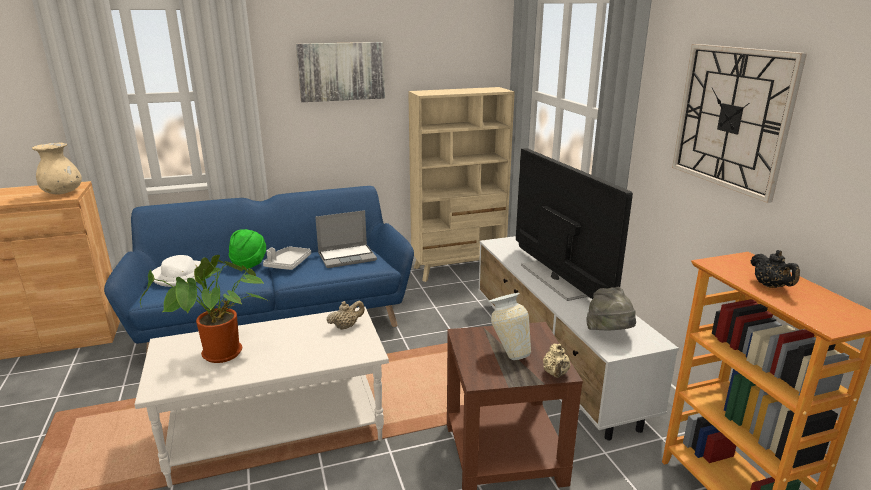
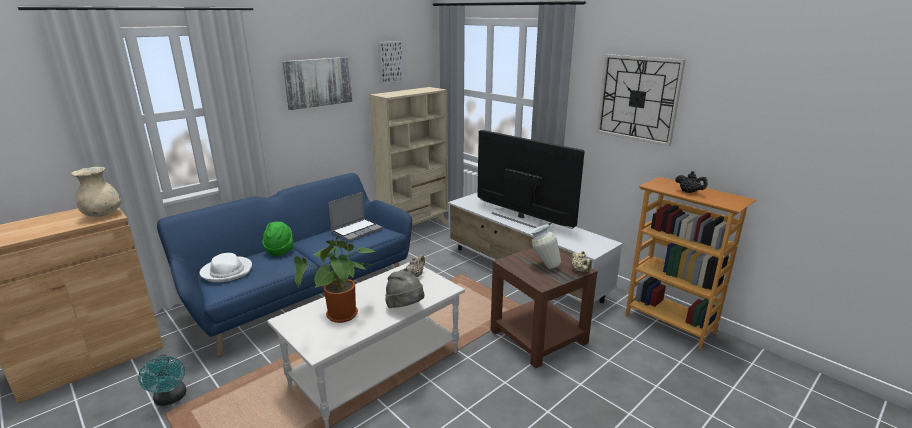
camera: 25 degrees left, 0 degrees up
(73, 399) = (171, 399): none -> turquoise fan
(288, 264) = (313, 244): grey tray -> none
(443, 51) = (389, 62): none -> picture
(609, 334) = (581, 243): grey hat -> grey hat (405, 307)

